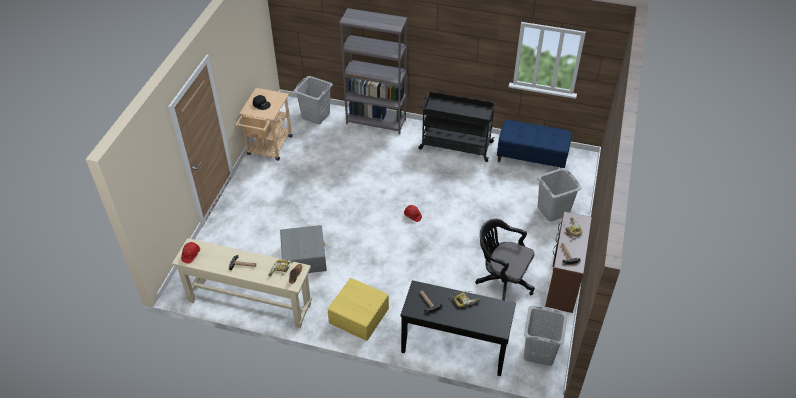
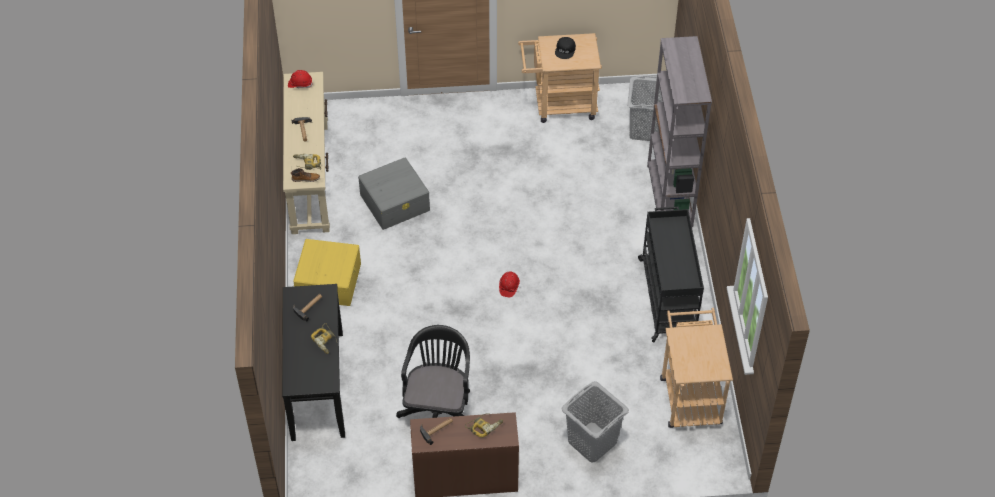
camera: 70 degrees right, 5 degrees up
(532, 158) = (689, 395): blue bench -> beige cart
(539, 351) = (340, 473): grey laundry basket -> none

